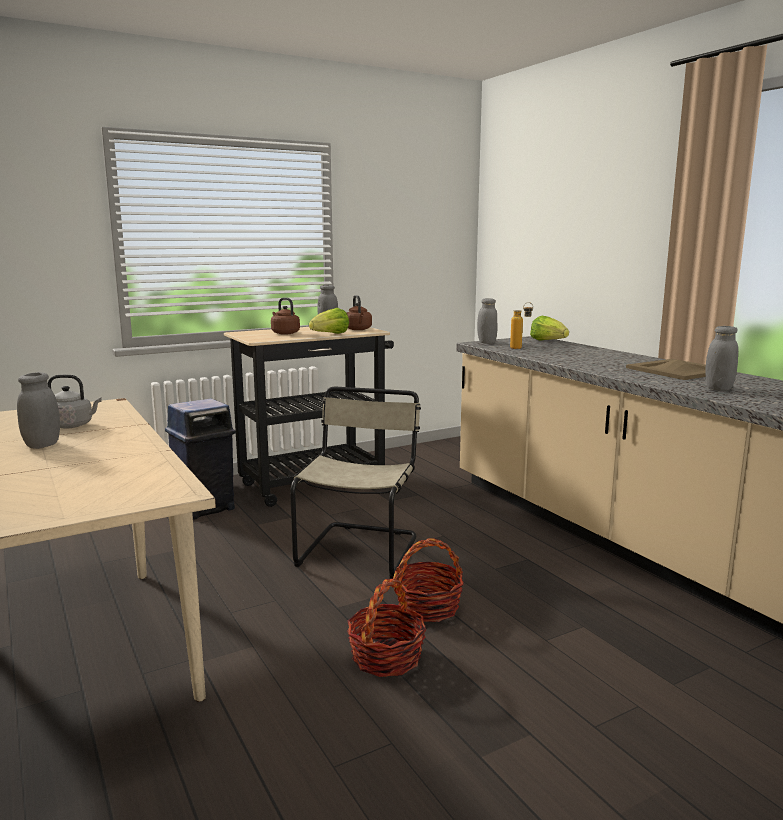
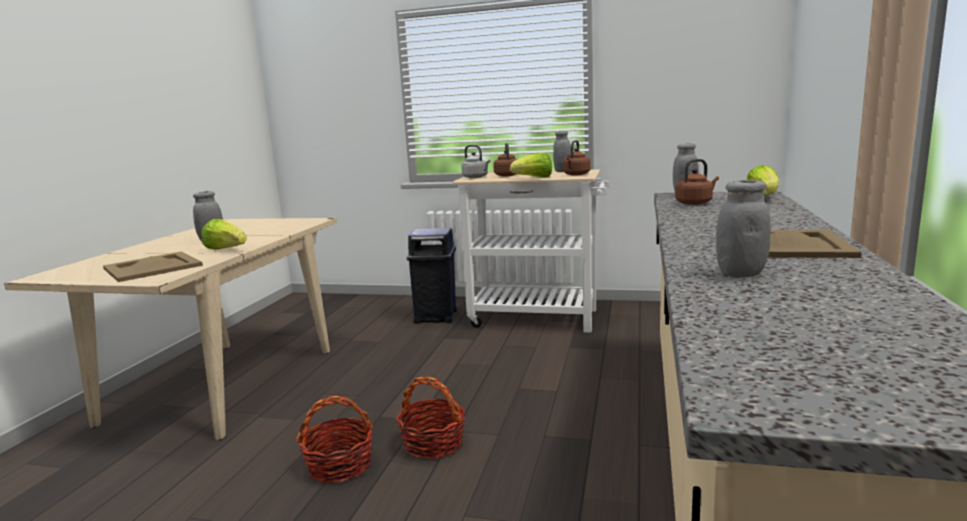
camera: 45 degrees right, 0 degrees up
(73, 425) = (258, 231): grey kettle -> grey kettle (476, 177)
(100, 485) = (153, 267): none -> beige tray
(126, 450) = (226, 250): none -> lettuce
(314, 484) = (536, 318): black cart -> white cart
(360, 549) = (473, 379): beige chair -> none
(520, 348) = (695, 203): bottle -> brown kettle

